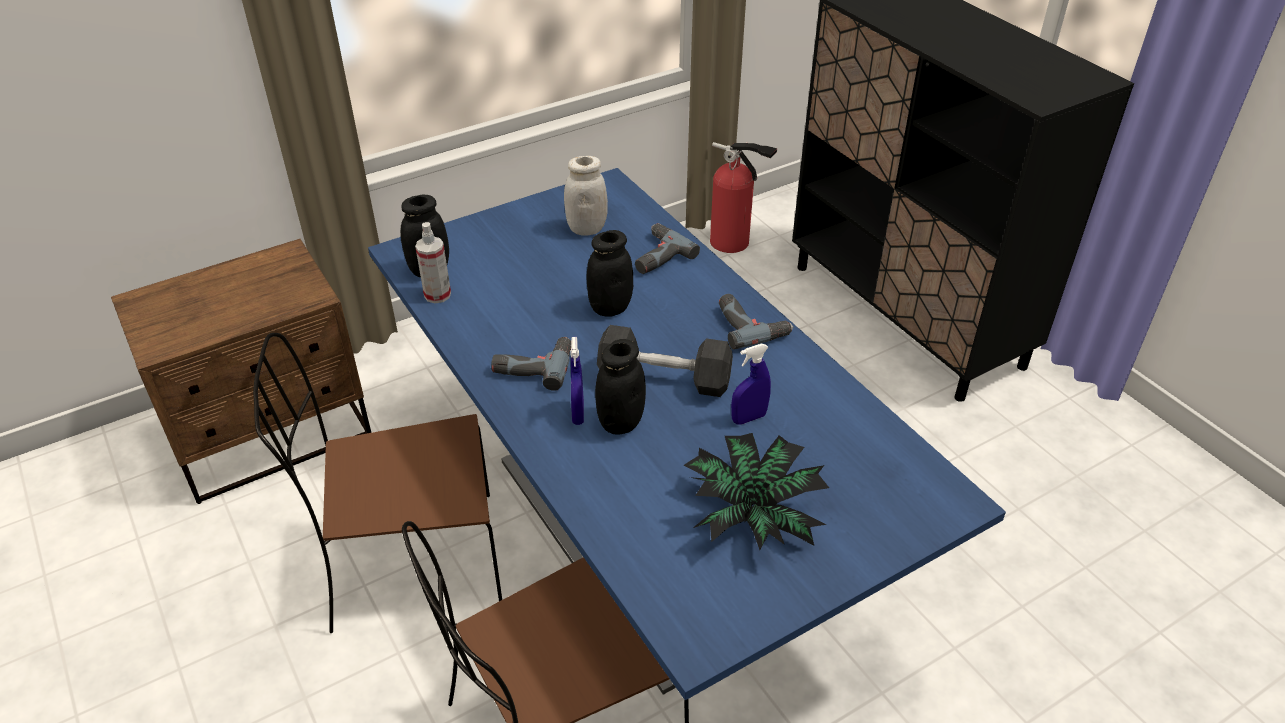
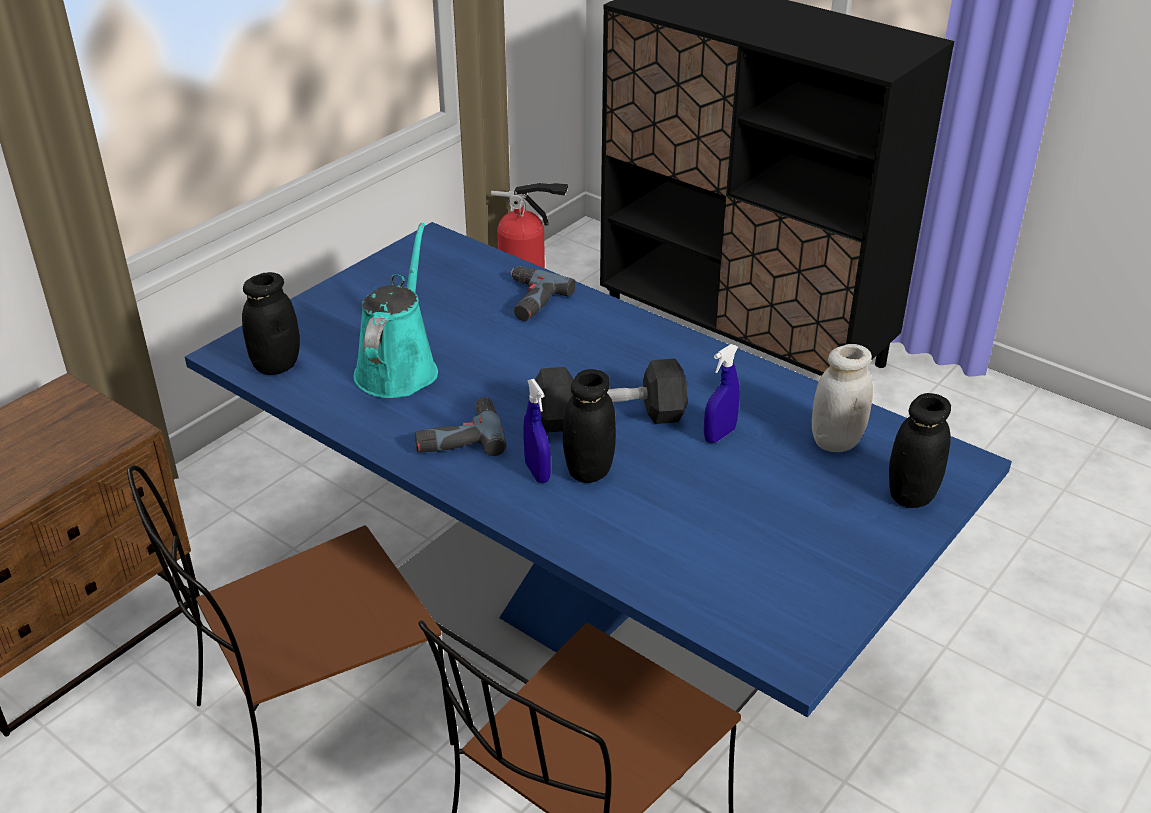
camera: 20 degrees left, 5 degrees down
(437, 295) = (302, 389): spray bottle -> none
(520, 294) = (398, 368): none -> turquoise watering can
(587, 228) = (435, 288): white jar -> white jar (836, 441)
(610, 308) = (509, 361): black jar -> black jar (911, 495)
(750, 325) = (669, 347): power drill -> none
(752, 513) = (776, 523): potted plant -> none

